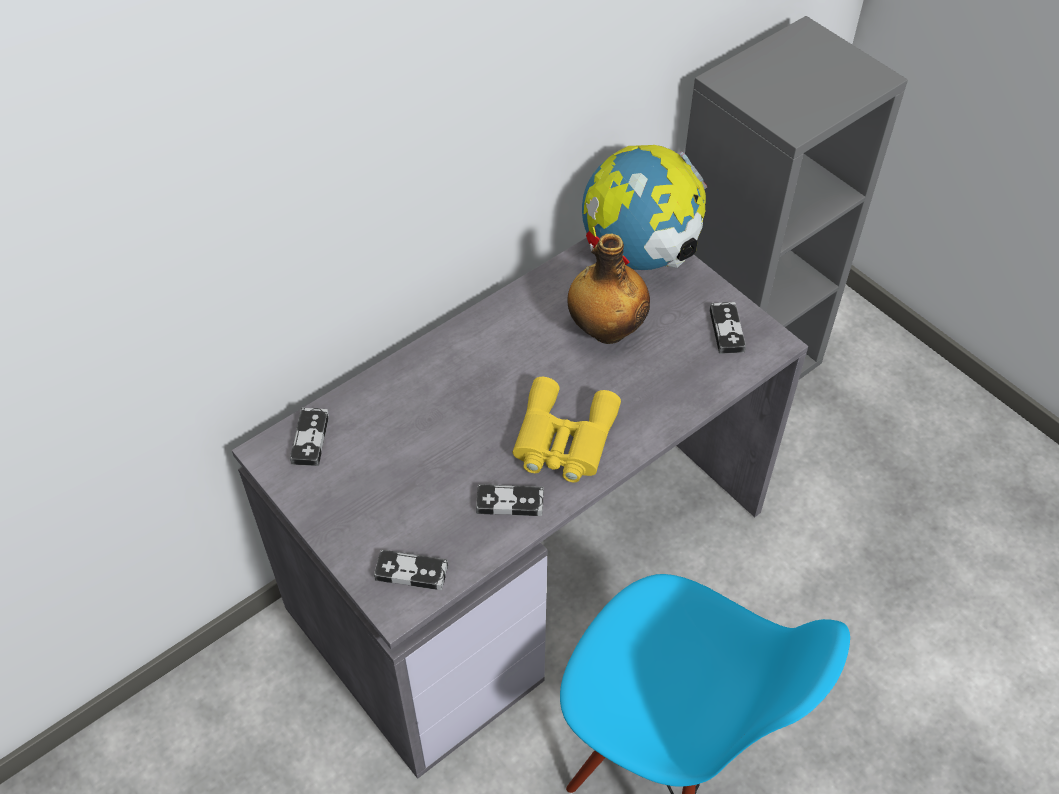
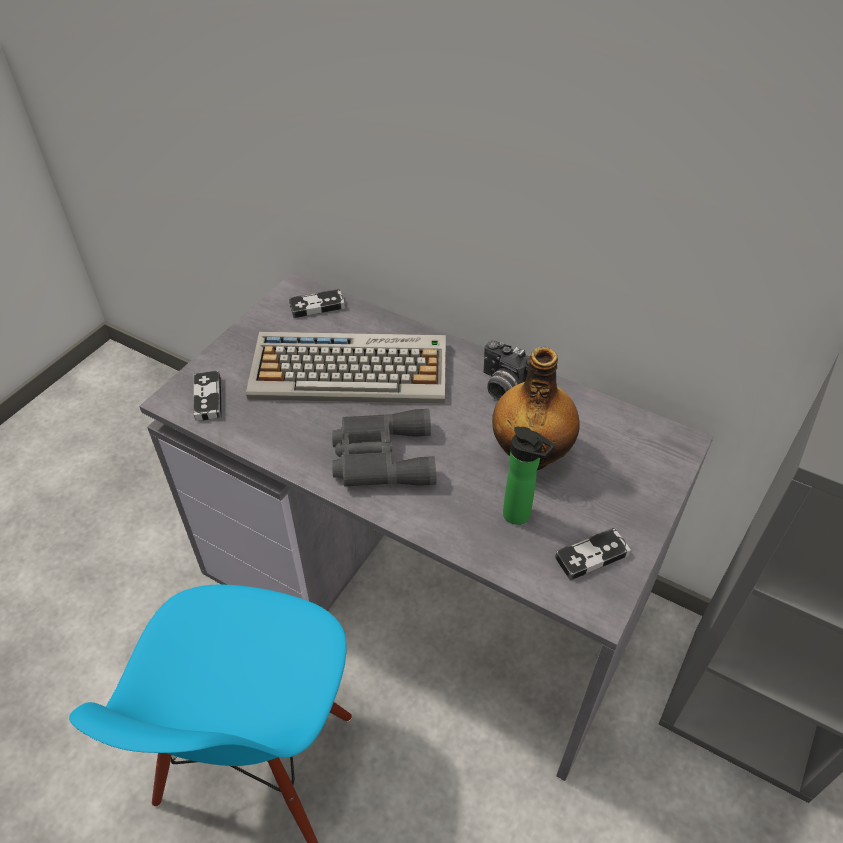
camera: 70 degrees right, 5 degrees down
(431, 432) = (351, 369): none -> keyboard
(510, 502) = (297, 439): game controller -> none
(515, 321) = (503, 387): none -> camera
(562, 440) = (380, 457): yellow binoculars -> grey binoculars
(638, 255) = (648, 454): globe -> none
(671, 361) = (520, 516): none -> bottle

